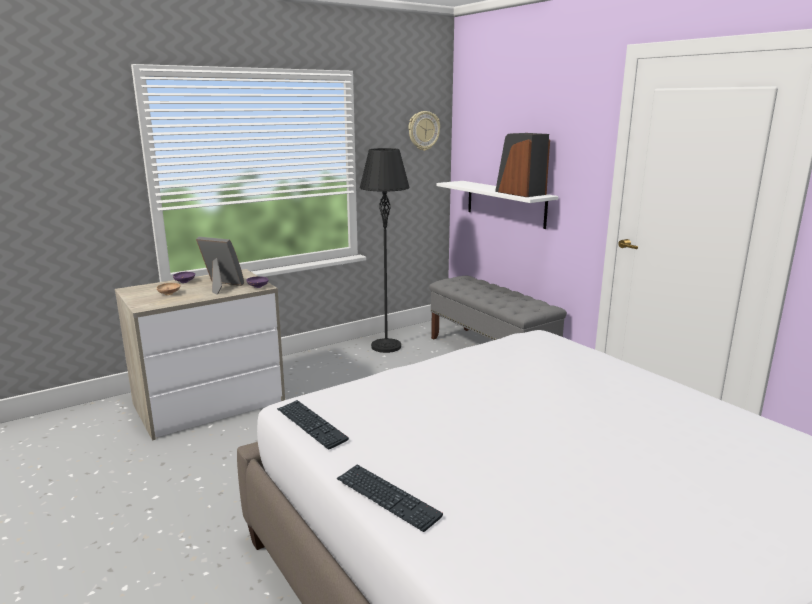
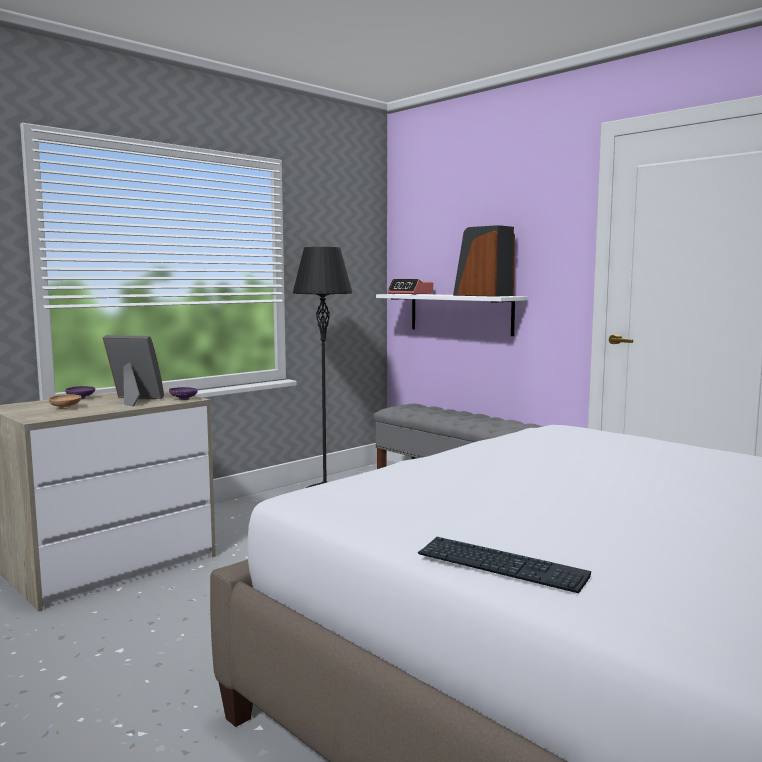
camera: 10 degrees left, 10 degrees down
(311, 425) = (342, 509): keyboard -> none
(423, 131) = (357, 236): wall clock -> none
(465, 184) = (410, 294): none -> alarm clock

